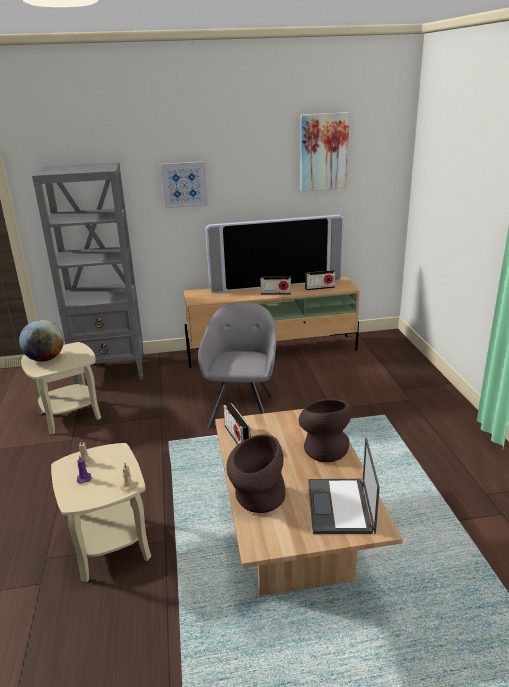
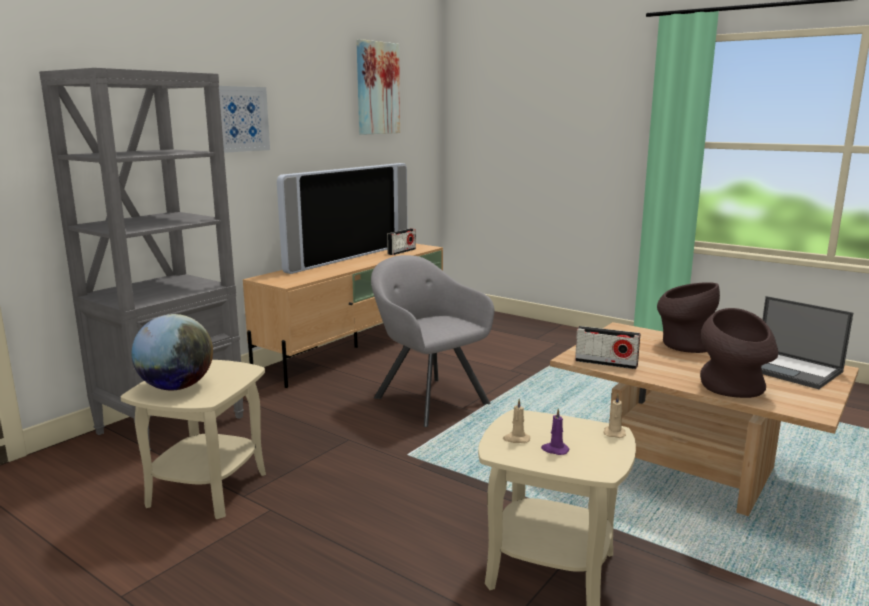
camera: 45 degrees left, 10 degrees down
(275, 293) = (367, 262): radio -> none

